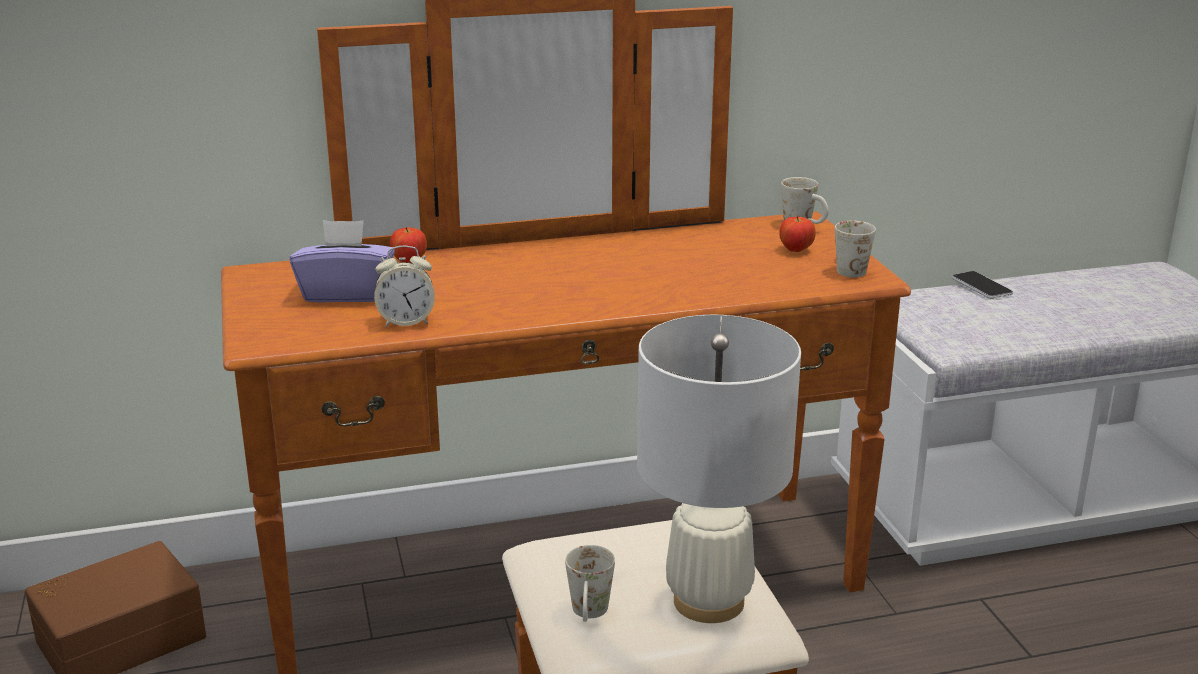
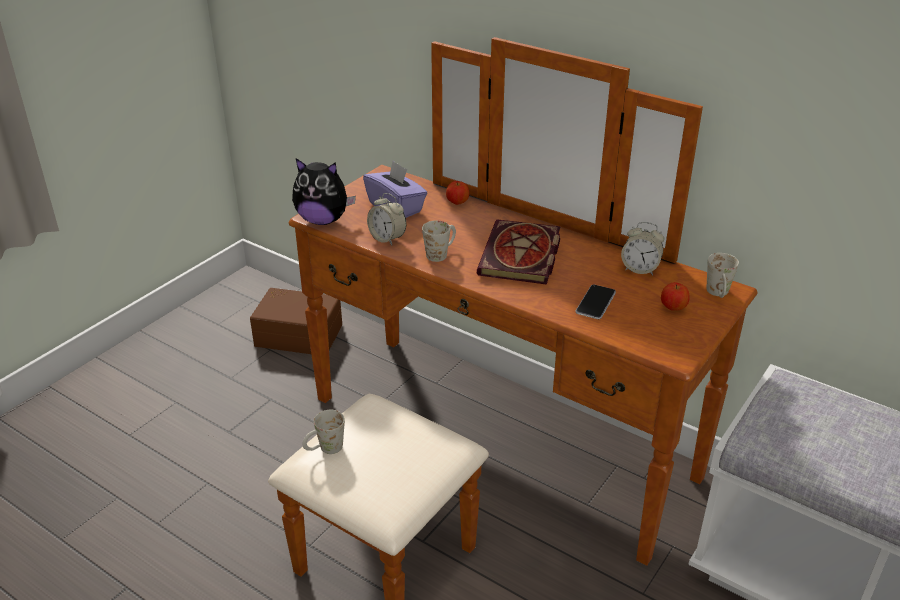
camera: 50 degrees right, 10 degrees up
(281, 341) = (323, 220): none -> plush toy
(585, 274) = (521, 257): none -> book
(707, 237) = (640, 269): none -> alarm clock
(709, 602) = (380, 485): white table lamp -> none
(848, 268) = (676, 339): white mug -> white mug (441, 253)
(981, 286) = (875, 413): phone -> phone (595, 303)

